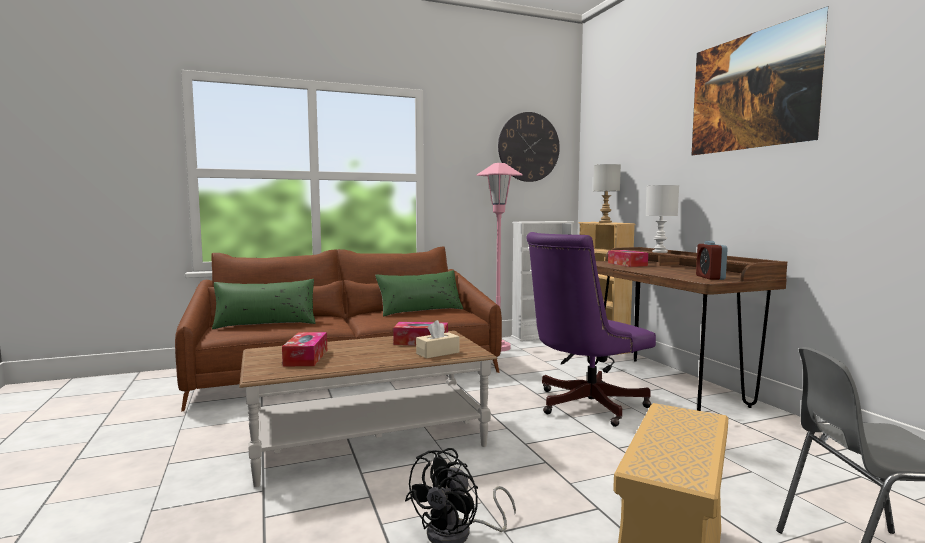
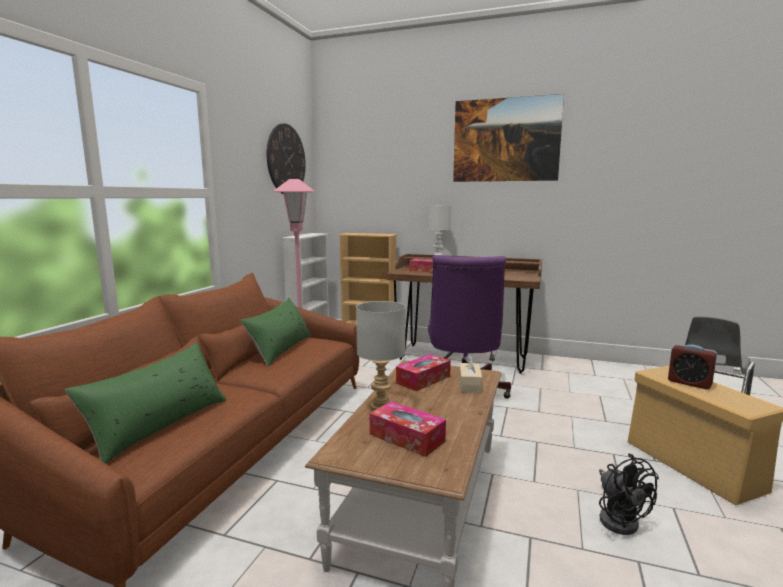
camera: 50 degrees left, 5 degrees up
(605, 222) = (368, 233): grey table lamp -> grey table lamp (380, 406)
(710, 277) = (517, 276): alarm clock -> alarm clock (689, 383)

